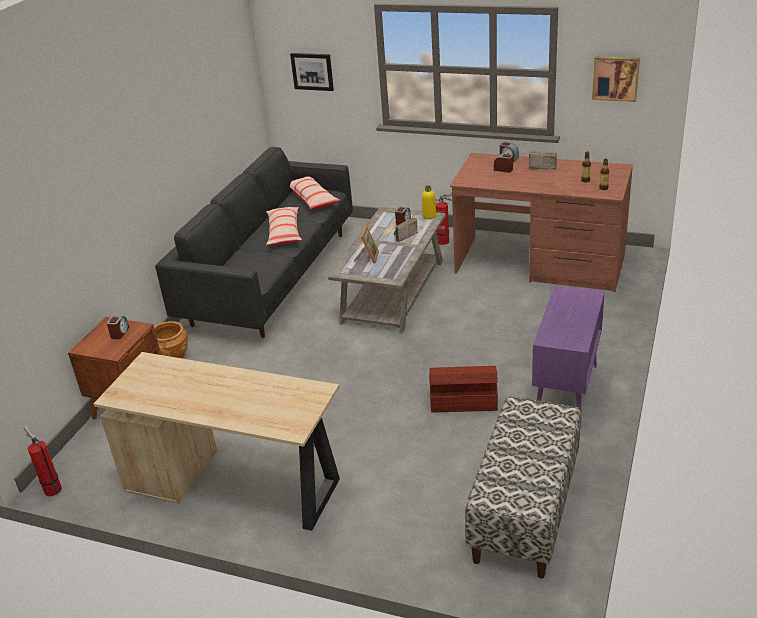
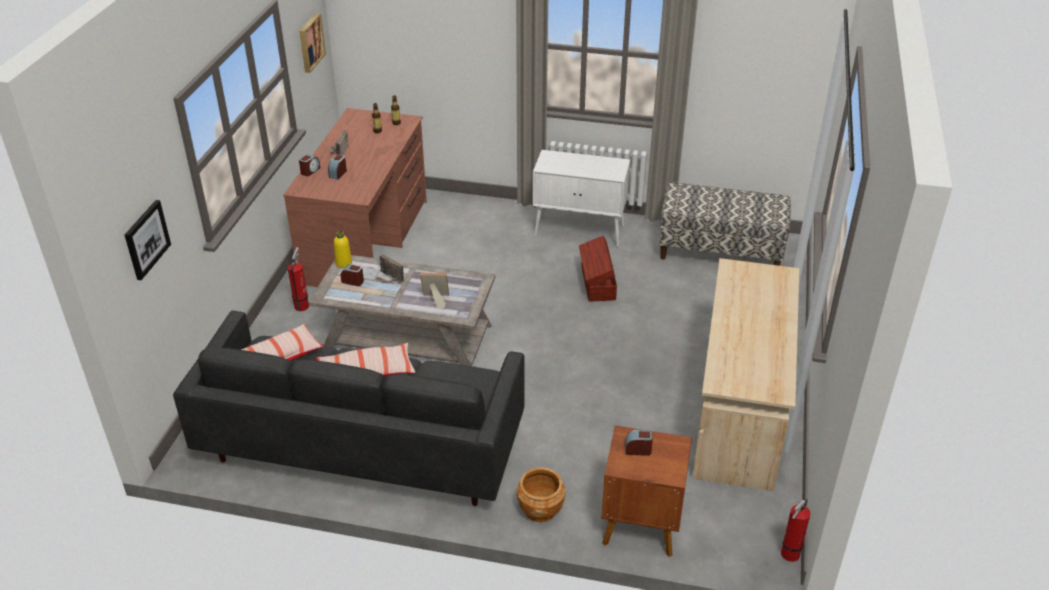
camera: 100 degrees left, 5 degrees up
(566, 394) = (580, 231): purple cabinet -> white cabinet

